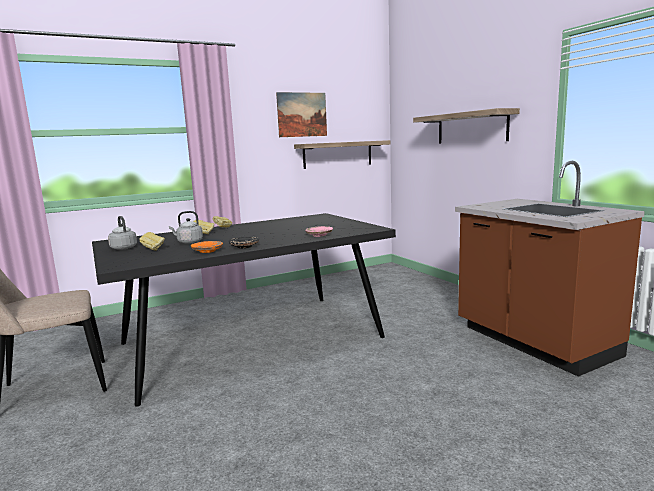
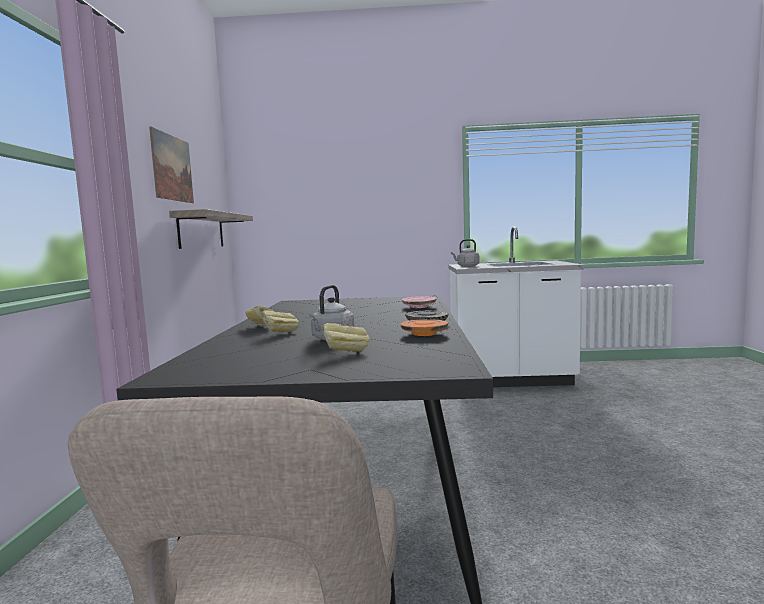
camera: 60 degrees left, 5 degrees down
(123, 247) = (280, 366): grey kettle -> grey kettle (467, 266)
(471, 127) = (367, 203): shelf -> none
(533, 342) = (511, 380): brown counter -> white counter

